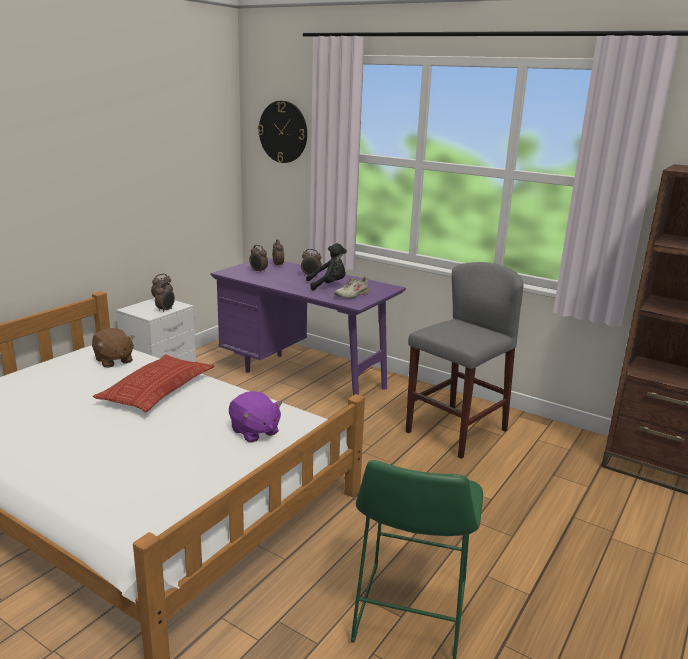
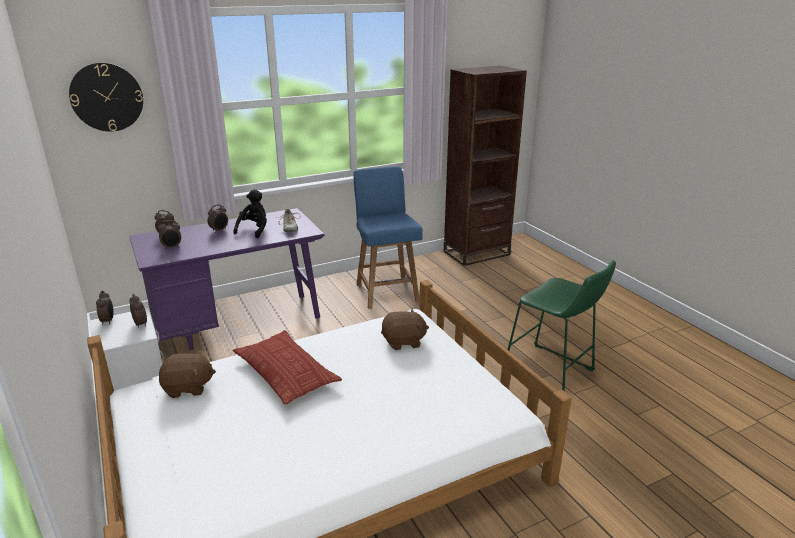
camera: 60 degrees left, 5 degrees up
(254, 432) = (403, 342): purple plush toy -> brown plush toy
(455, 431) = (386, 292): grey stool -> blue chair

